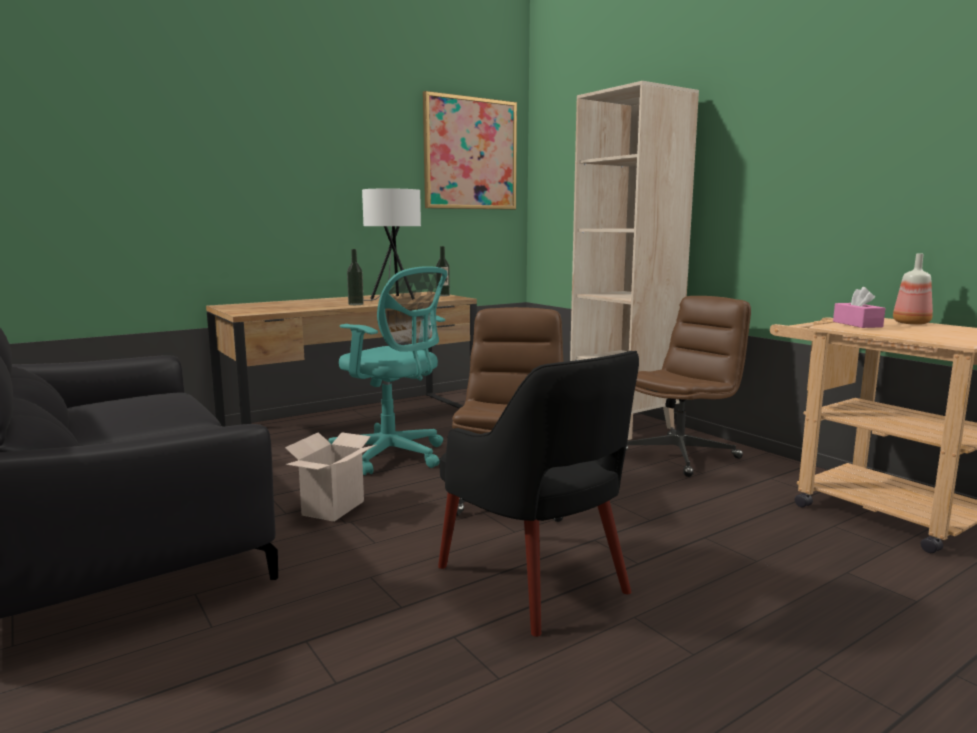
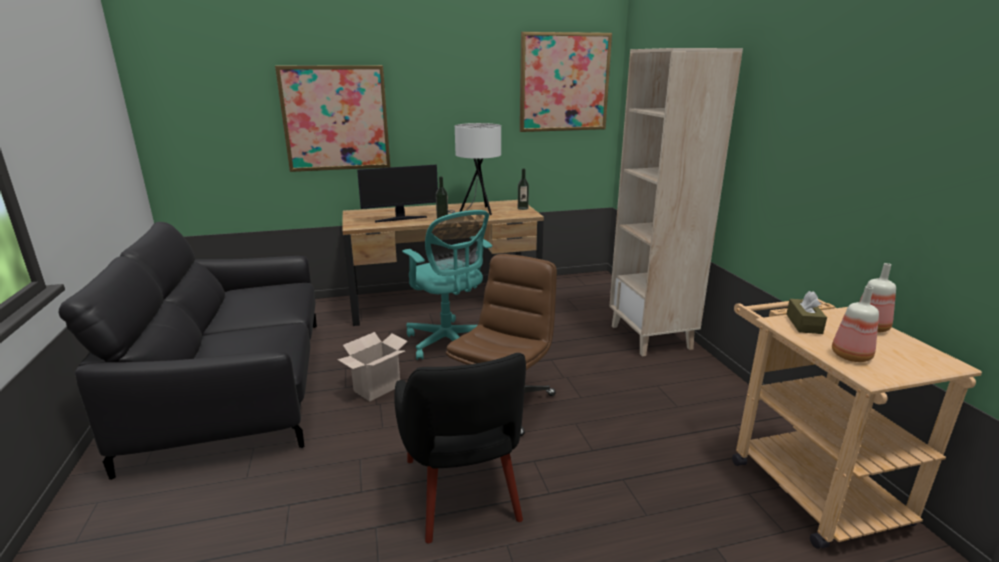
camera: 20 degrees right, 10 degrees up
(198, 180) = (335, 118): none -> picture
(300, 306) = (401, 219): none -> monitor
(679, 455) = (672, 382): brown office chair -> none
(857, 324) = (804, 324): pink tissue box -> brown tissue box
(925, 334) = (850, 355): none -> bottle

